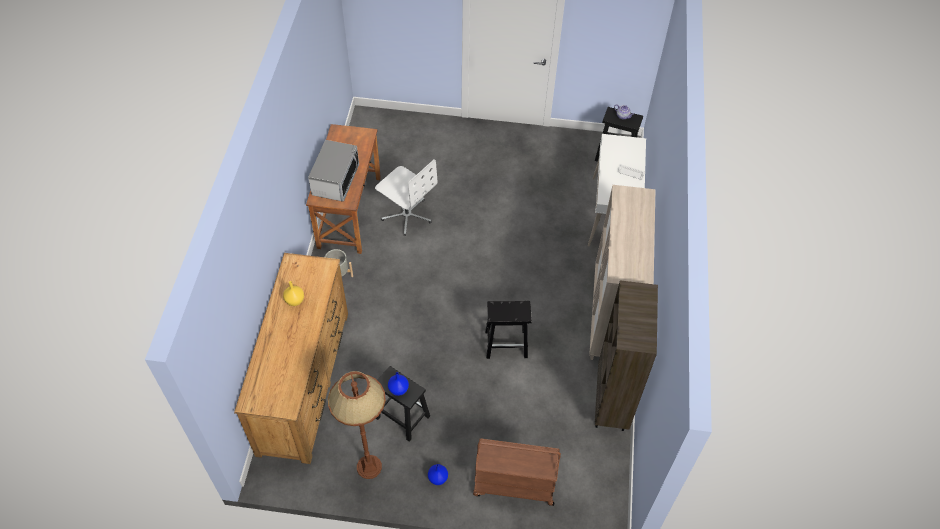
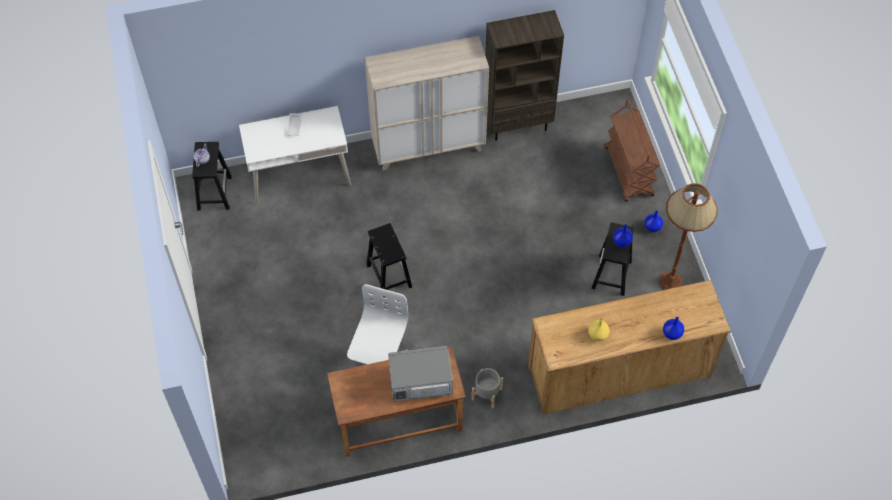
camera: 110 degrees left, 5 degrees up
(261, 360) = (671, 333): none -> blue vase
(507, 344) = (496, 218): black stool -> black stool (388, 275)

